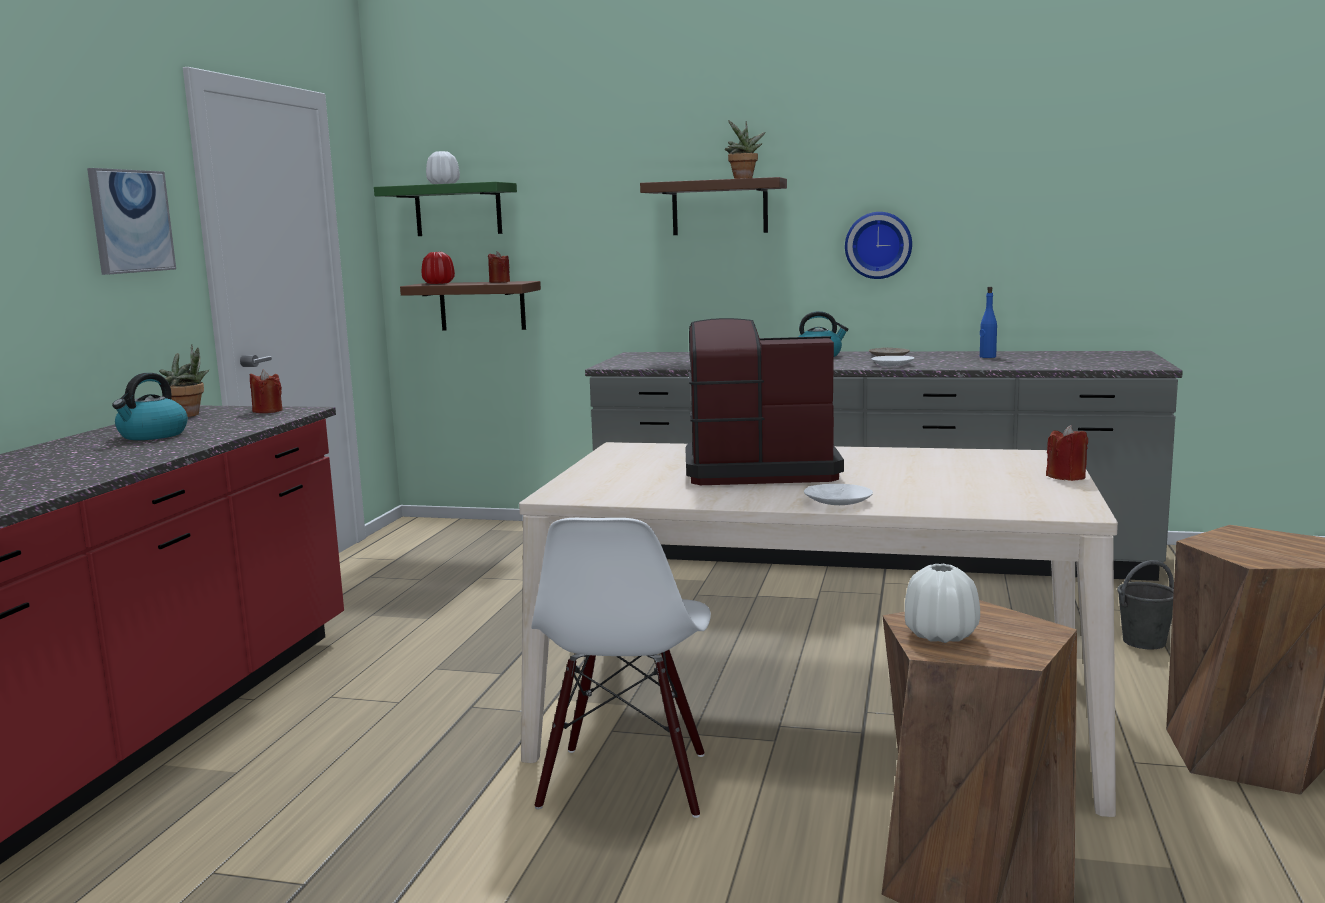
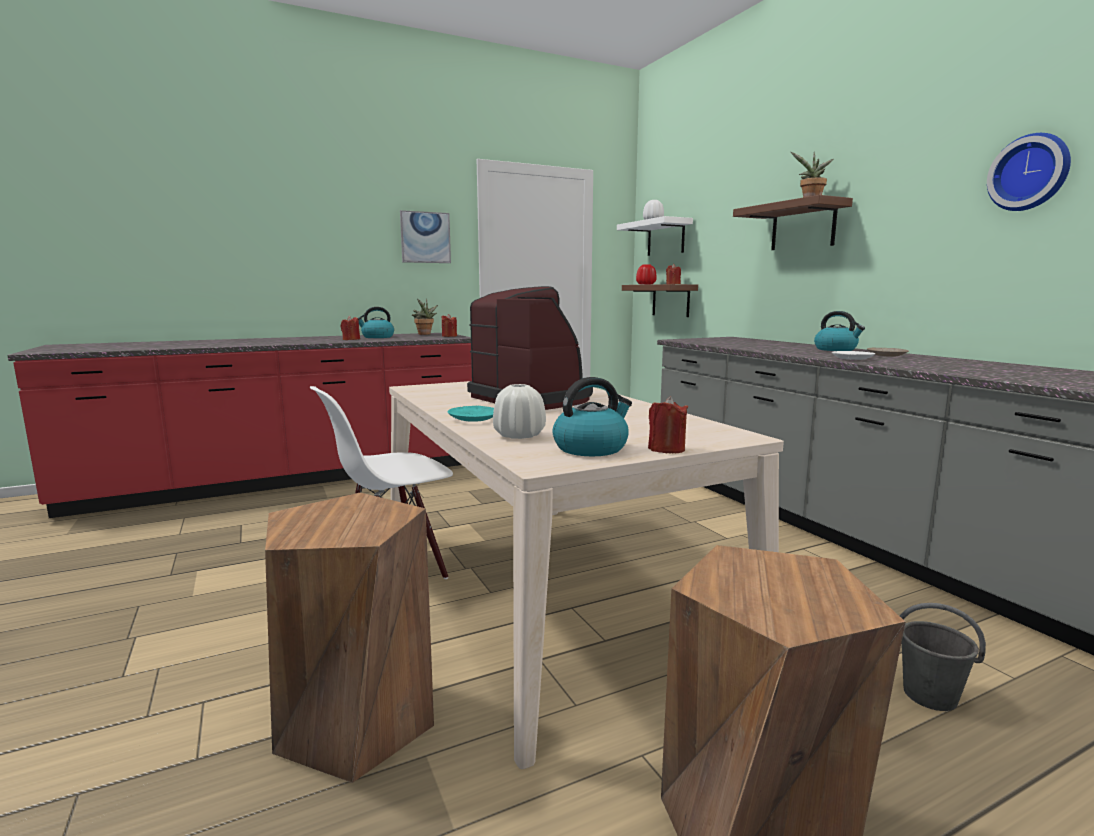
camera: 50 degrees right, 0 degrees up
(147, 448) = (351, 339): none -> red candle
(458, 210) = (666, 238): green shelf -> white shelf
(837, 501) = (473, 419): white plate -> turquoise plate
(878, 245) = (922, 253): wall clock -> wall clock (1030, 173)
(940, 635) = (325, 511): white vase -> white vase (519, 435)
(987, 357) = (979, 365): blue bottle -> none
(1035, 492) = (591, 448): none -> kettle

